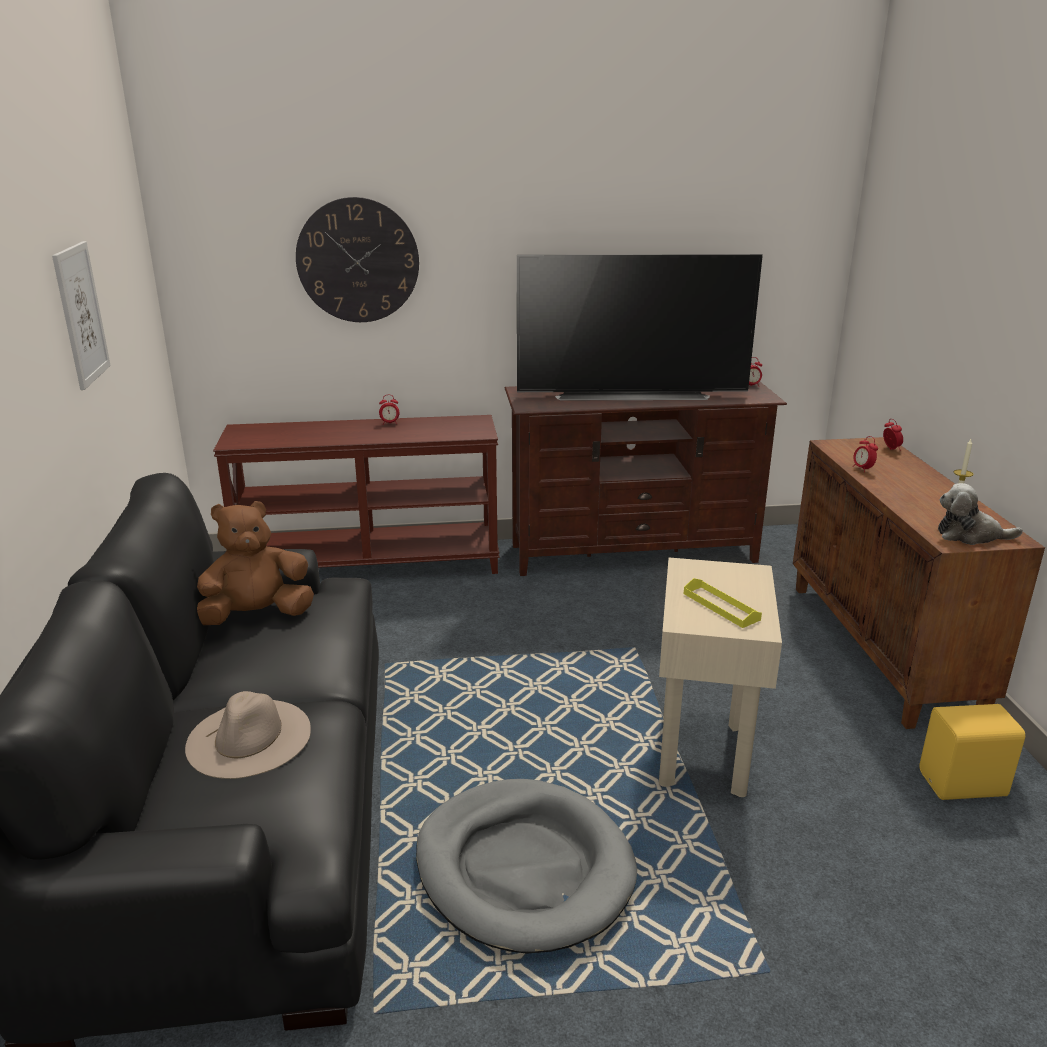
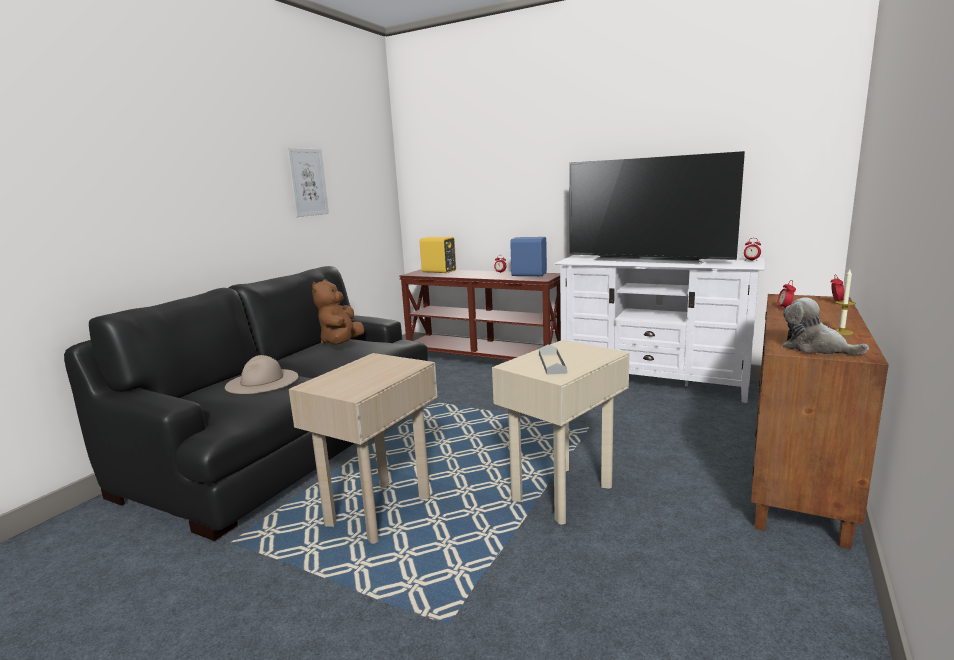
camera: 35 degrees right, 10 degrees down
(256, 616) = (341, 343): brown plush toy -> brown plush toy turned 90 degrees counterclockwise
(358, 261) = (491, 174): wall clock -> none
(444, 424) = (528, 274): none -> blue speaker
(524, 868) = (380, 511): grey dog bed -> beige side table
(633, 553) = (652, 381): brown tv stand -> white tv stand
(721, 606) = (552, 363): yellow tray -> grey tray
(964, 785) = (767, 582): yellow speaker -> yellow speaker (439, 271)

